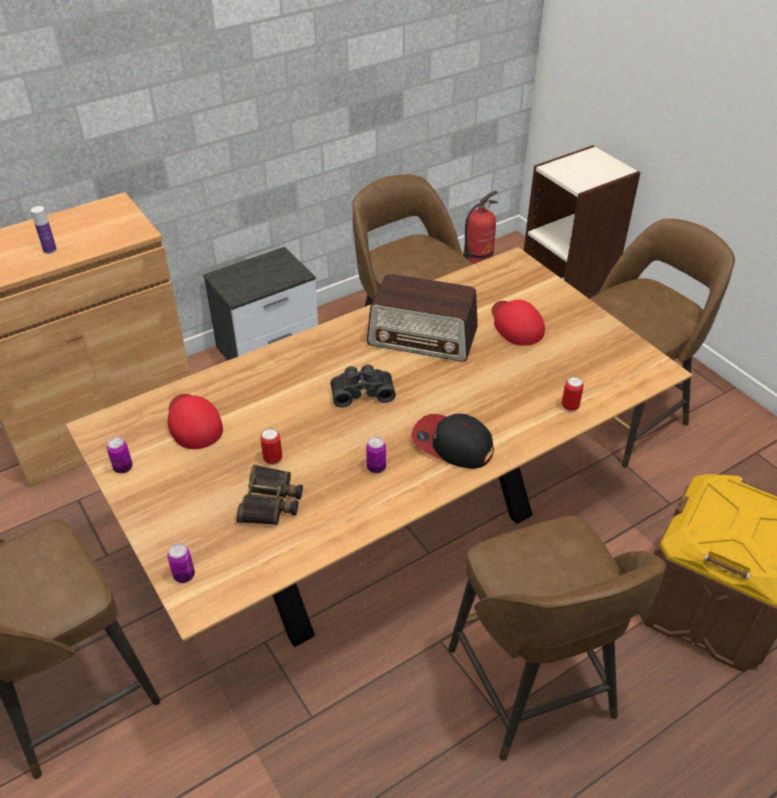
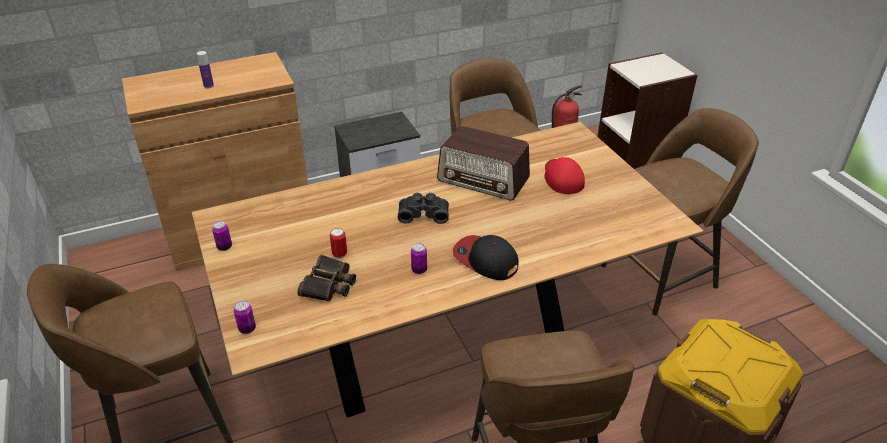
camera: 10 degrees right, 5 degrees down
(193, 422) = (286, 221): red cap -> none
(570, 407) = (591, 243): can -> none

